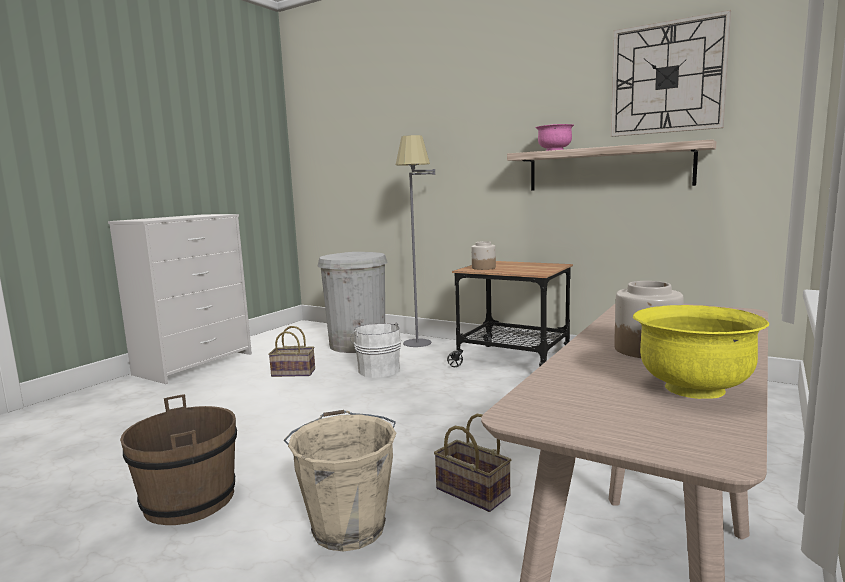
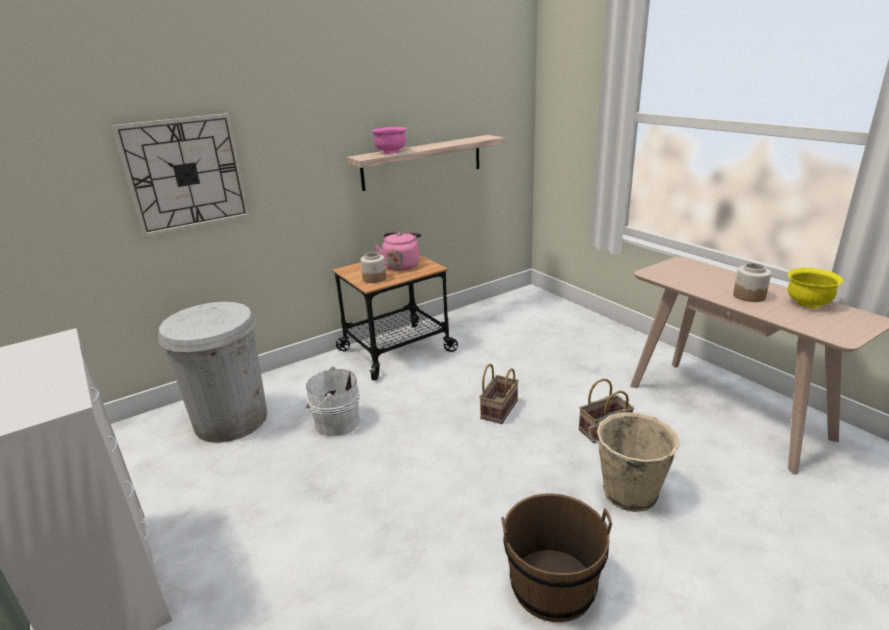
camera: 65 degrees left, 15 degrees up
(294, 372) = (274, 482): basket -> basket (499, 409)
(419, 346) = (295, 383): grey floor lamp -> none
(527, 268) = (402, 265): none -> pink kettle
(667, 78) = (456, 85): wall clock -> wall clock (186, 174)

